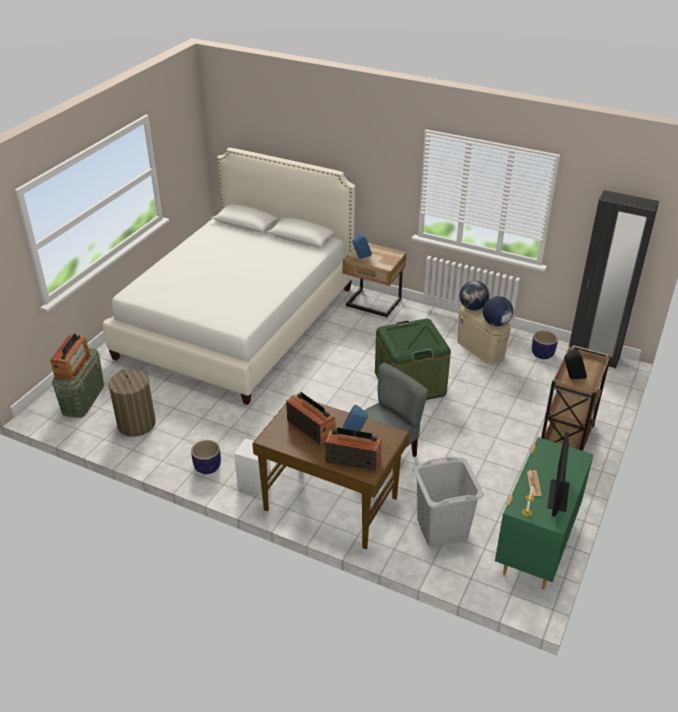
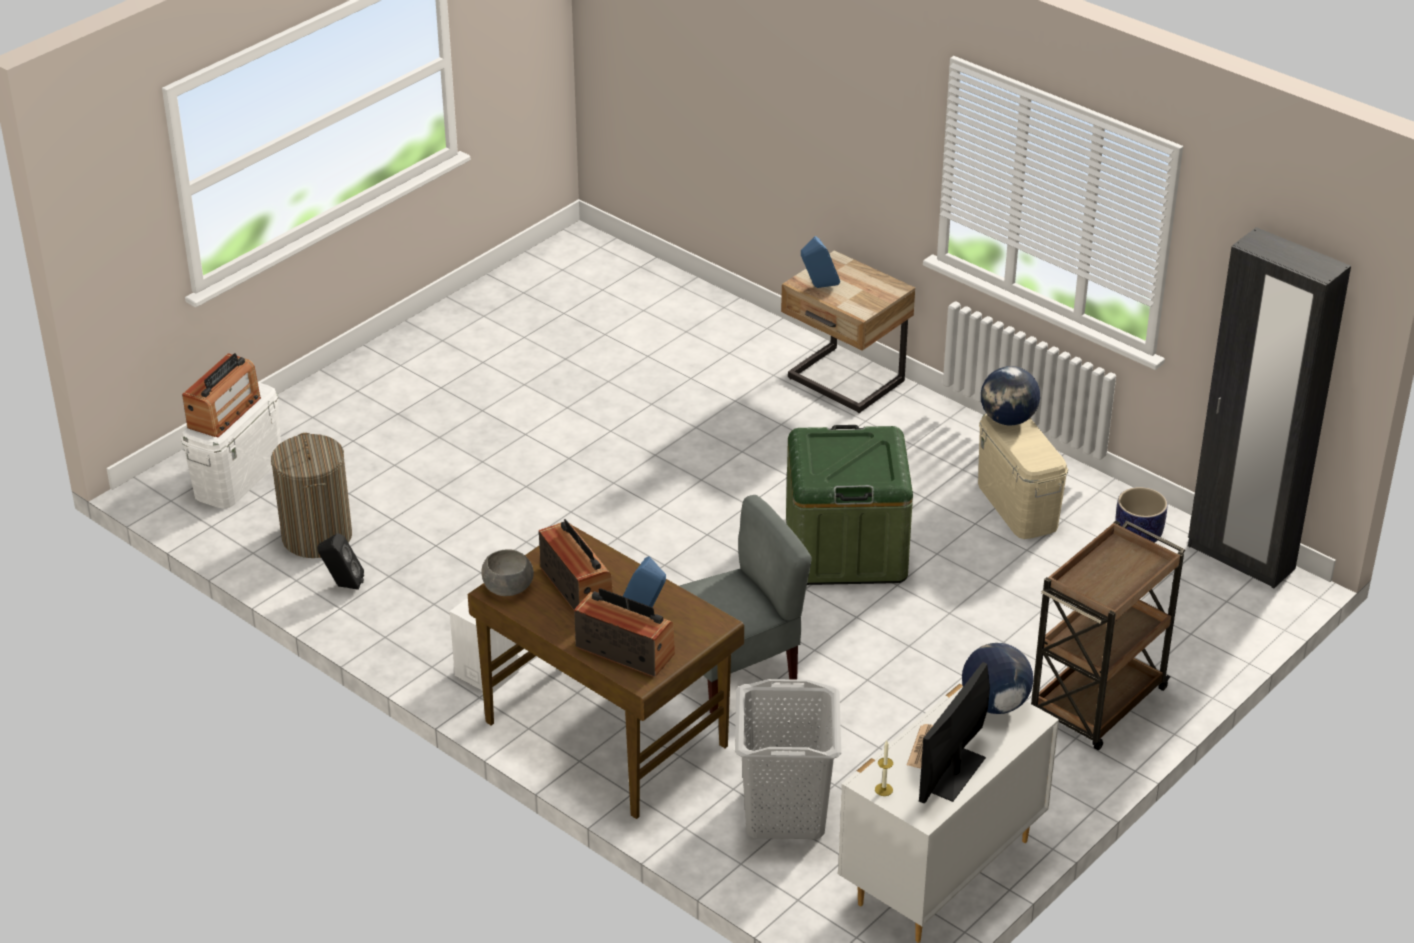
camera: 15 degrees right, 0 degrees up
(83, 399) = (238, 476): green storage box -> white storage box
(207, 467) = (414, 634): planter -> none
(239, 321) = (569, 376): white bed -> none
(273, 435) = (507, 587): none -> grey bowl
(496, 323) = (1037, 458): globe -> globe (994, 704)
(535, 546) = (940, 872): green dresser -> white dresser
(572, 378) = (1091, 581): black speaker -> black speaker (343, 585)

